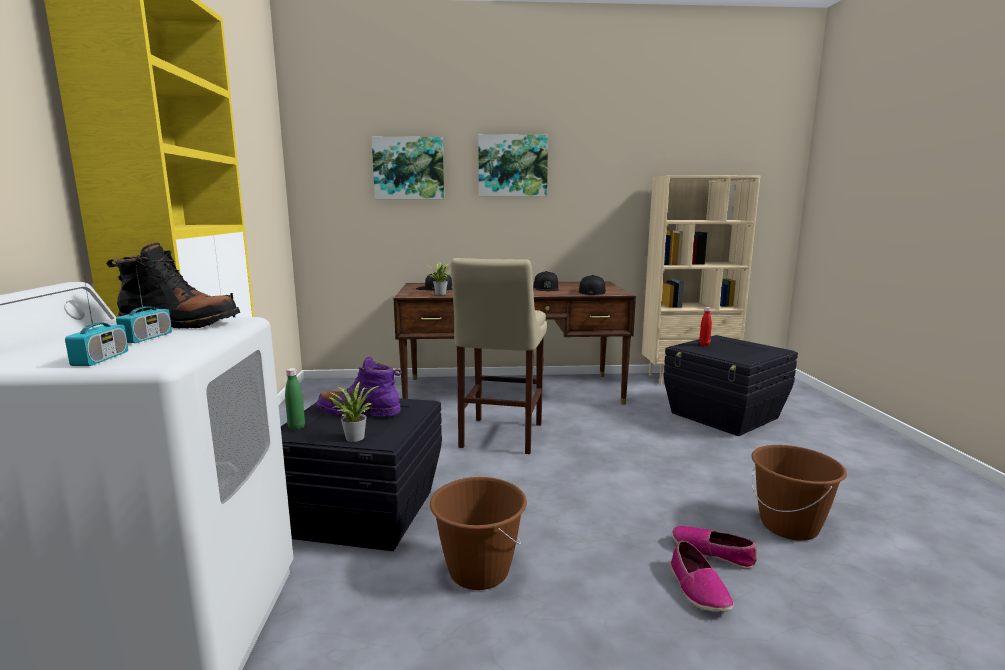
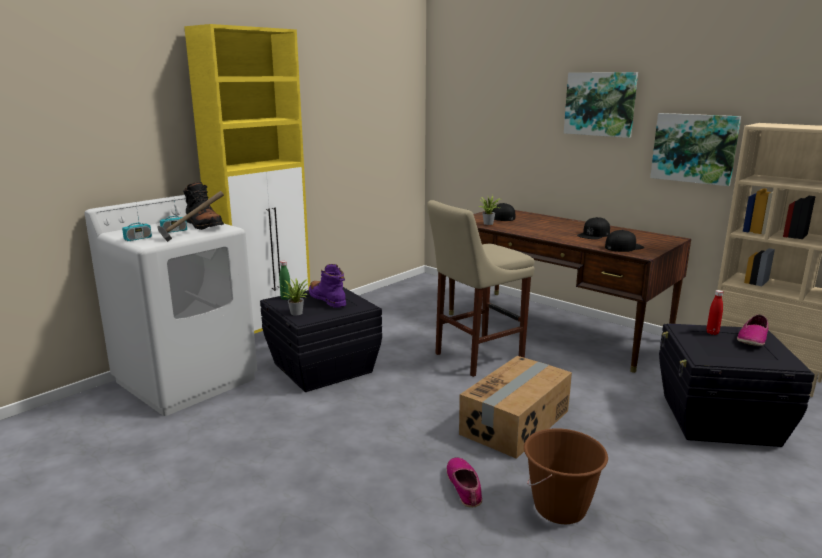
camera: 45 degrees right, 5 degrees up
(212, 337) = (190, 236): none -> hammer
(409, 168) = (510, 103): picture -> picture (694, 148)
(478, 571) = (323, 421): brown bucket -> none
(634, 476) = (516, 422): none -> cardboard box
(697, 588) = (413, 494): shoe -> shoe (752, 339)

